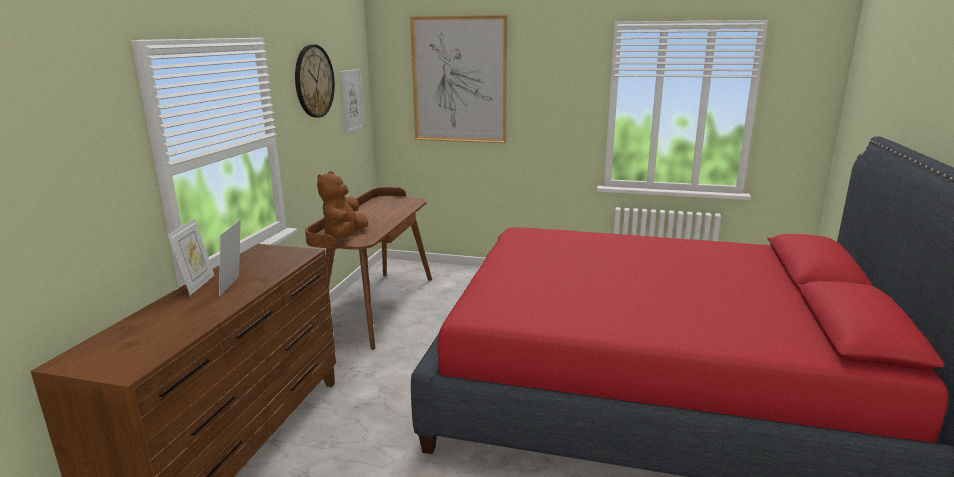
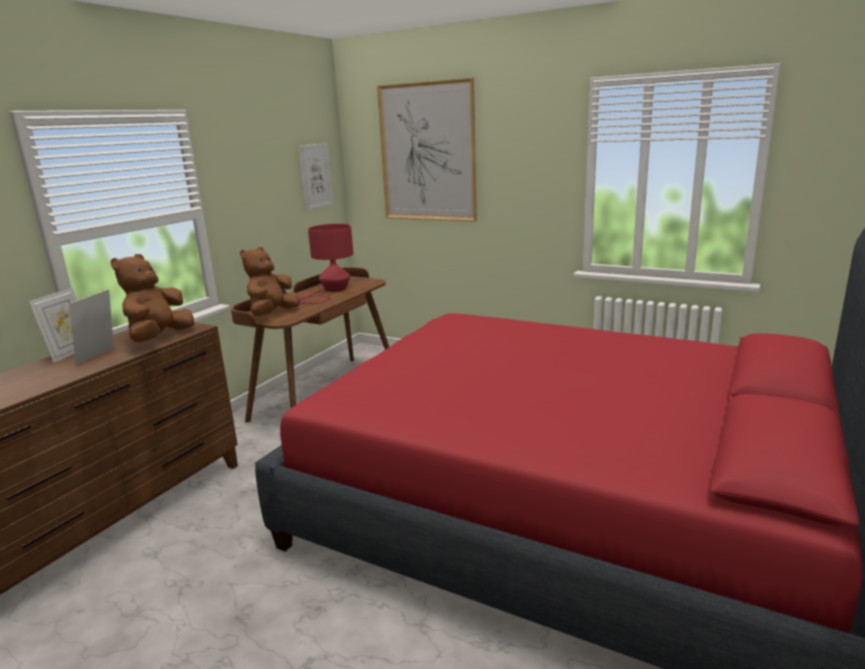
camera: 15 degrees right, 0 degrees up
(278, 264) = (159, 338): none -> brown plush toy
(314, 81) = (259, 155): wall clock -> none
(379, 212) = (327, 293): none -> red table lamp

